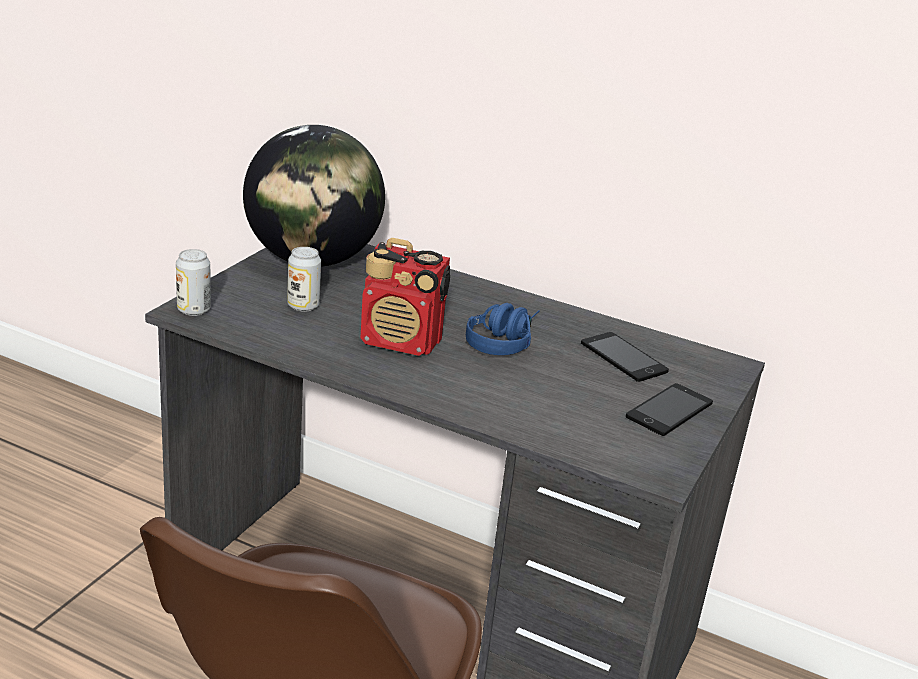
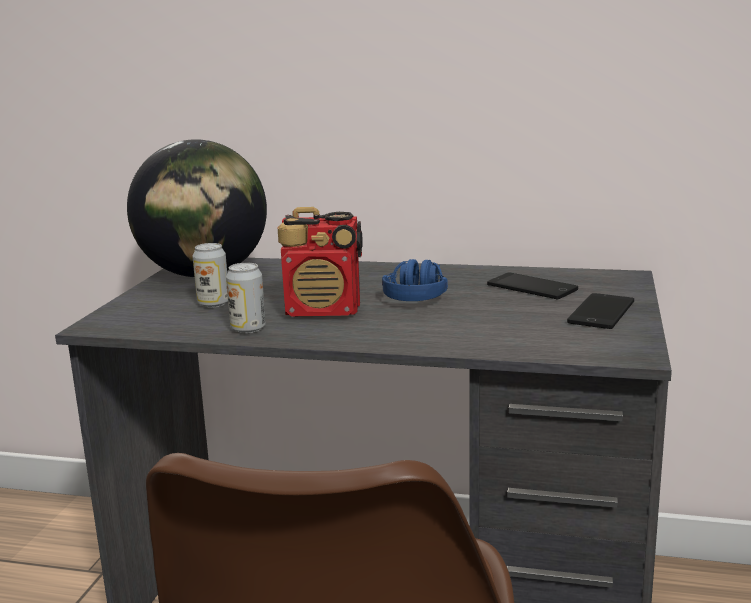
camera: 10 degrees left, 10 degrees down
(194, 310) = (105, 324): can -> can (248, 328)

